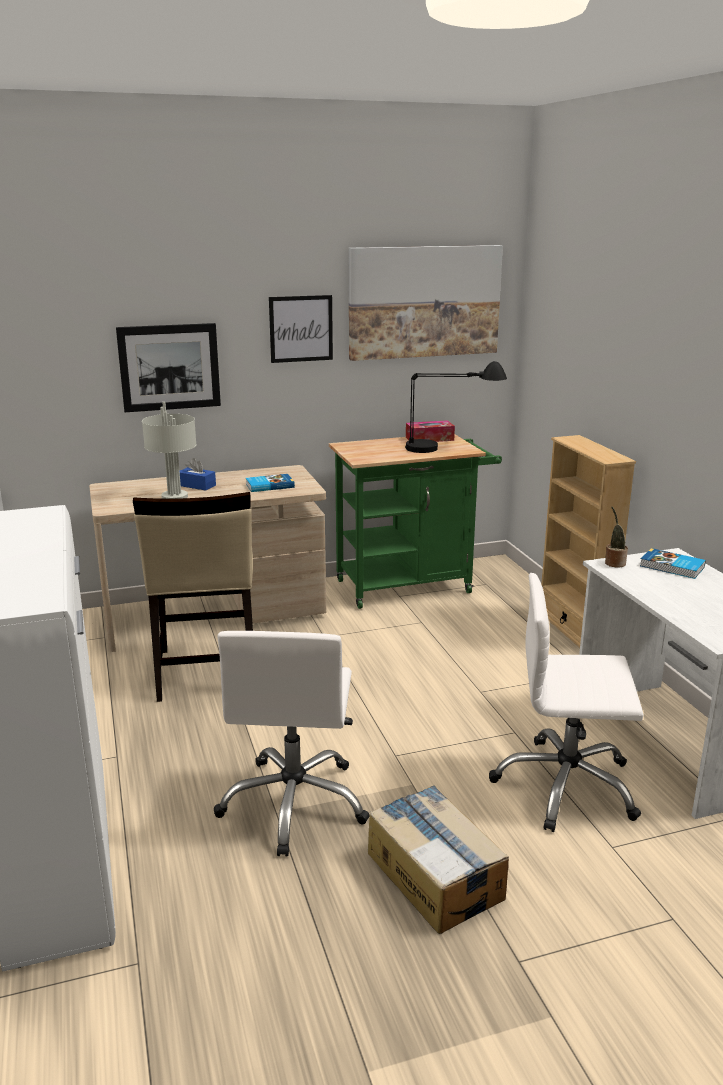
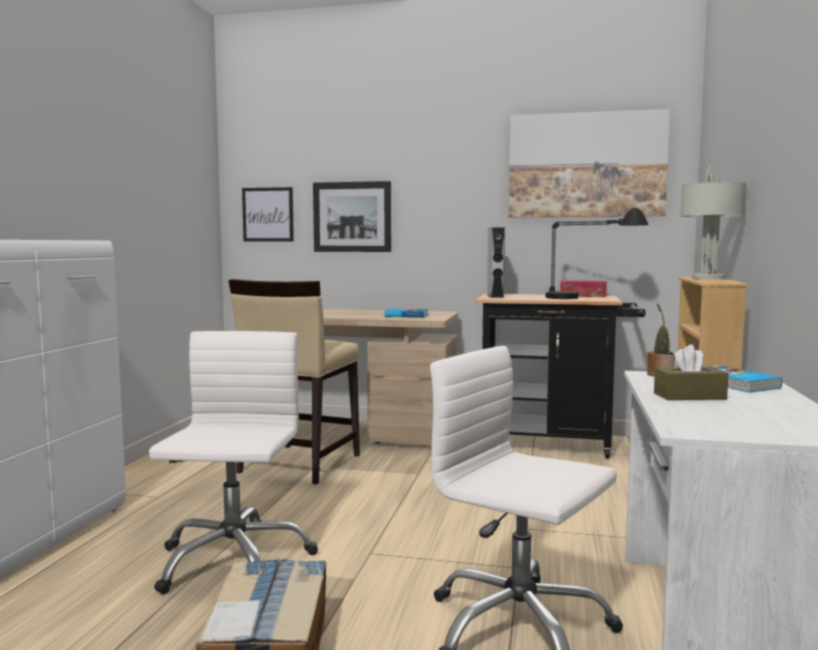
camera: 30 degrees right, 15 degrees down
(175, 497) = (323, 314): grey table lamp -> grey table lamp (709, 278)
(197, 485) = (352, 312): blue tissue box -> none
(295, 803) = (233, 561): white office chair -> white office chair turned 150 degrees clockwise
(301, 328) = (464, 188): picture -> picture (268, 214)
(356, 453) = (495, 296): none -> grey speaker
(411, 585) = (554, 444): green cart -> black cart
(670, 593) = (689, 396): none -> brown tissue box

